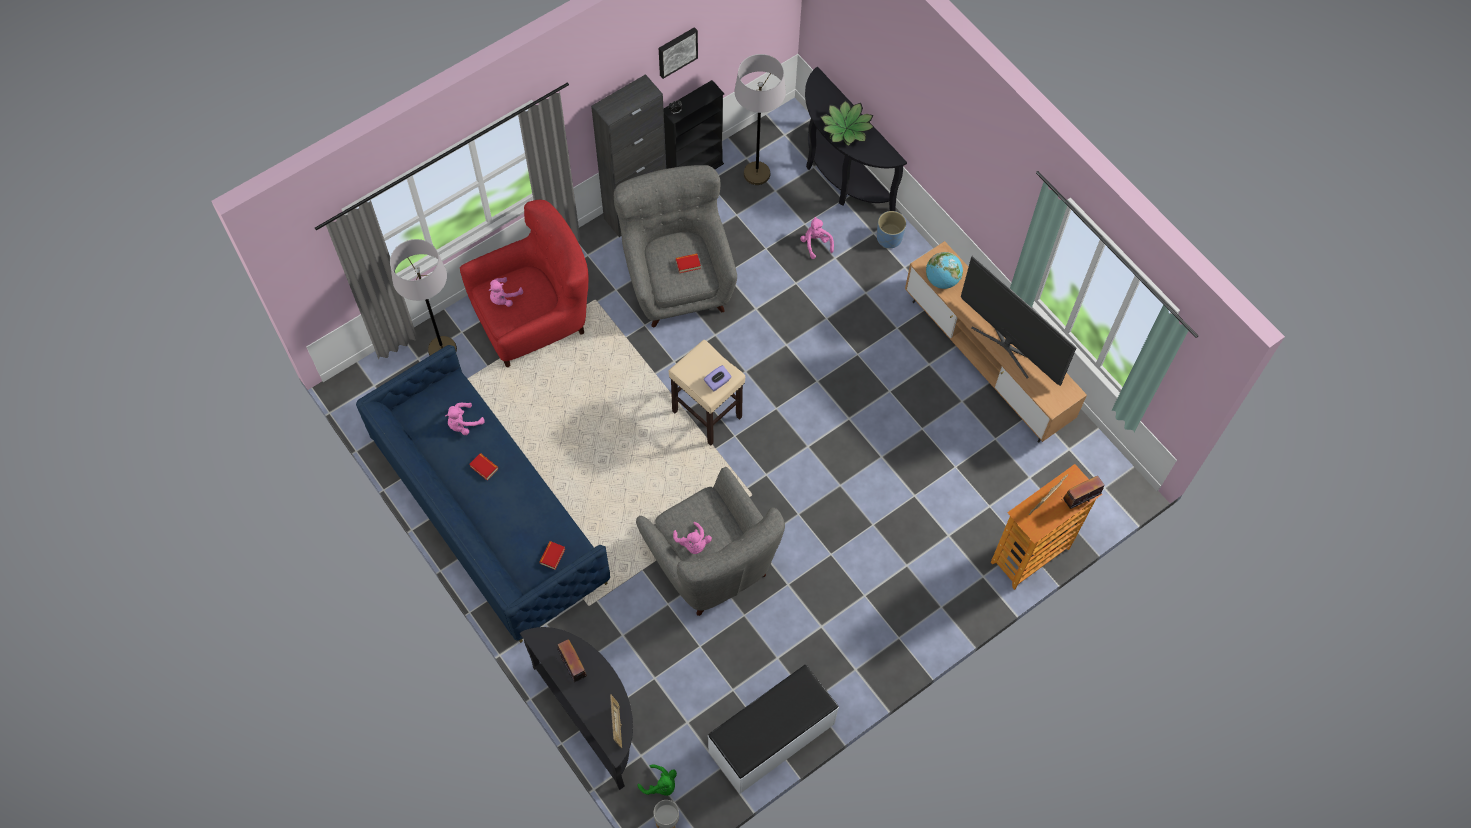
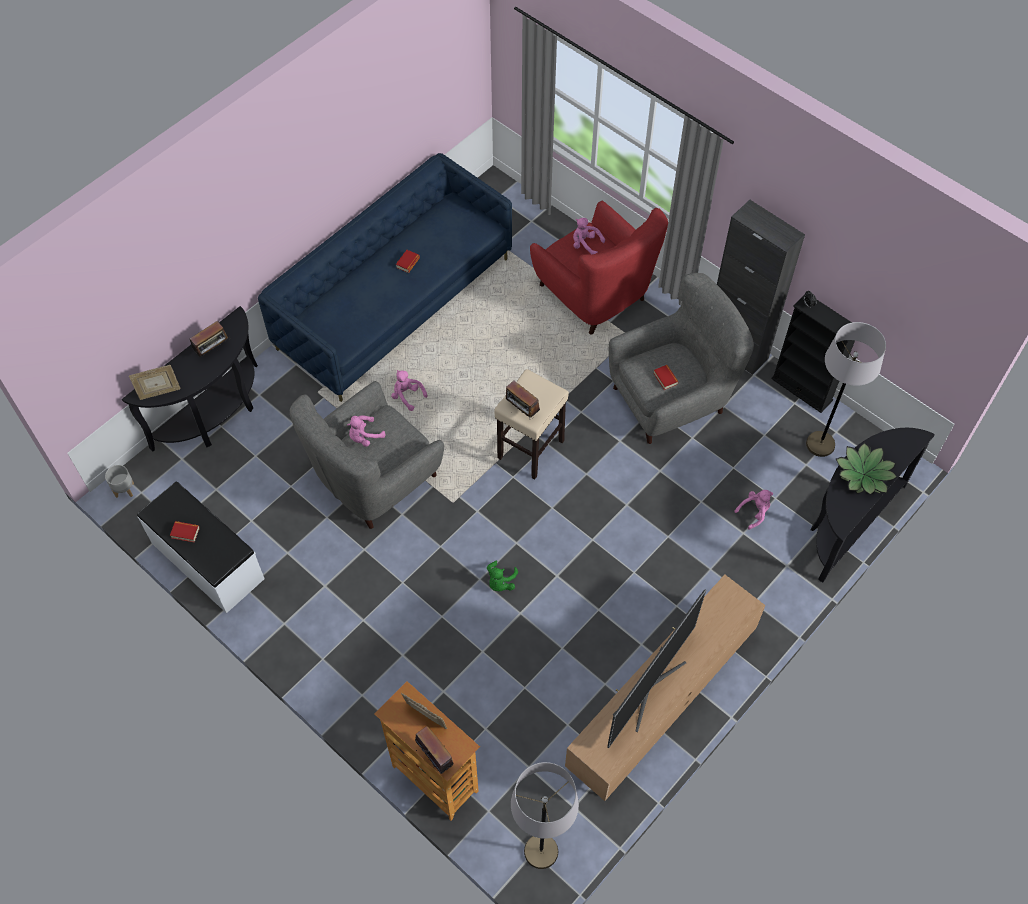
camera: 80 degrees right, 5 degrees down
(442, 349) = (544, 235): grey floor lamp -> grey floor lamp (541, 851)
(463, 424) = (449, 241): pink plush toy -> pink plush toy (407, 396)
(552, 556) = (332, 330): book -> book (185, 533)
(660, 785) = (155, 479): green plush toy -> green plush toy (500, 582)
(677, 51) = (845, 255): picture -> none
(717, 382) = (522, 410): purple tissue box -> radio
(889, 238) = (785, 582): blue planter -> none
(942, 280) = (713, 609): globe -> none

